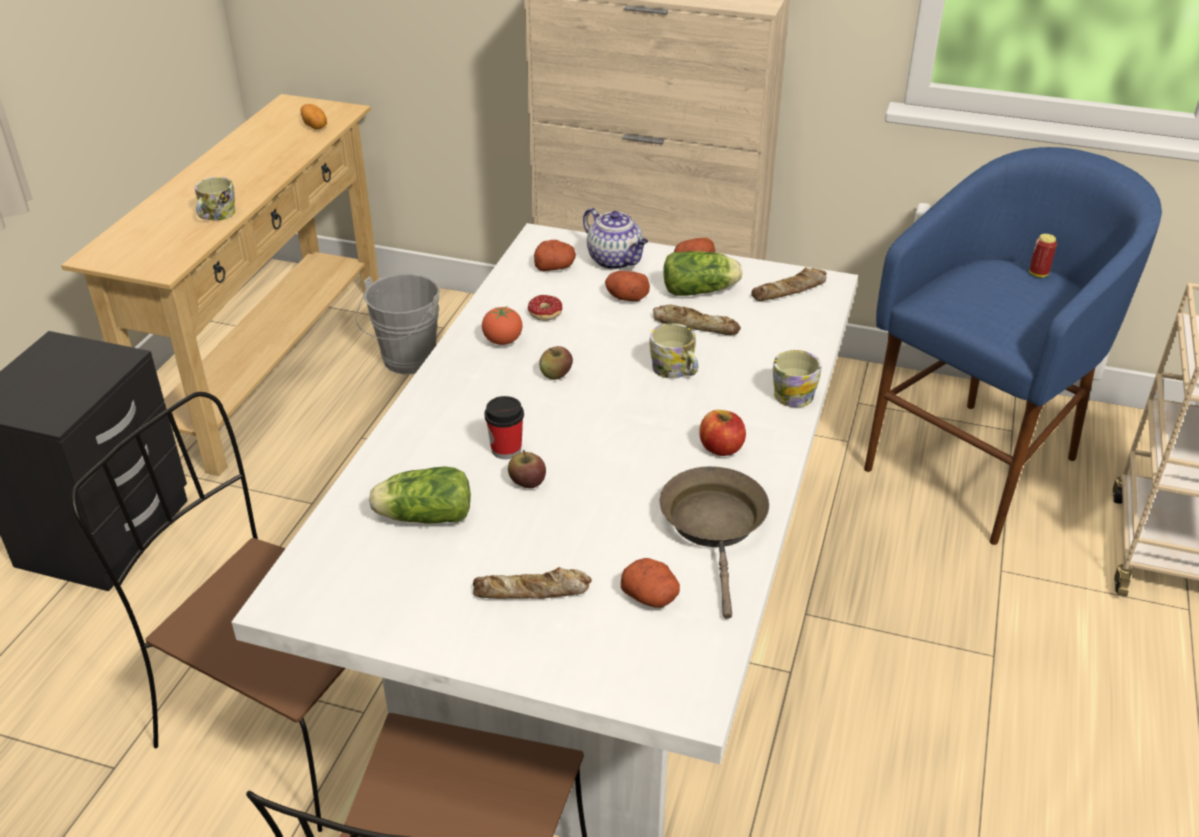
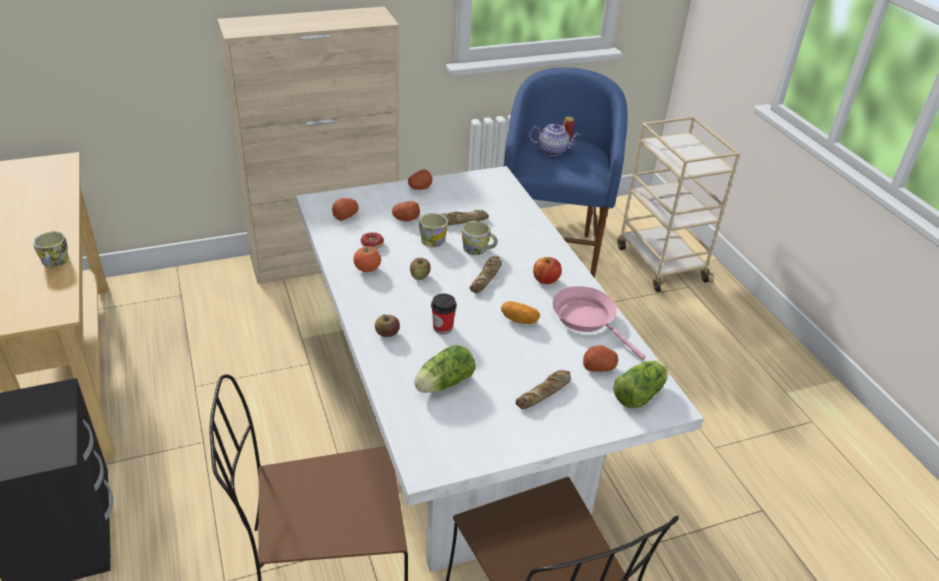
camera: 40 degrees left, 0 degrees up
(315, 125) = (53, 177): potato -> potato (519, 320)
(406, 362) = (177, 327): grey bucket -> none
(527, 482) = (474, 340): apple -> apple (387, 334)
(616, 260) = (375, 200): teapot -> teapot (553, 151)
(702, 291) = (441, 201): lettuce -> lettuce (641, 393)
(715, 527) = (587, 320): brown frying pan -> pink frying pan
(790, 291) = (485, 185): bread -> bread (486, 278)
(794, 392) = (546, 238): mug -> mug (431, 239)

